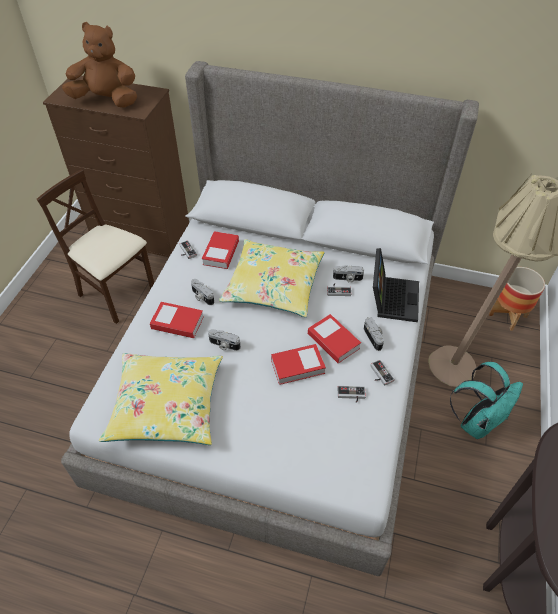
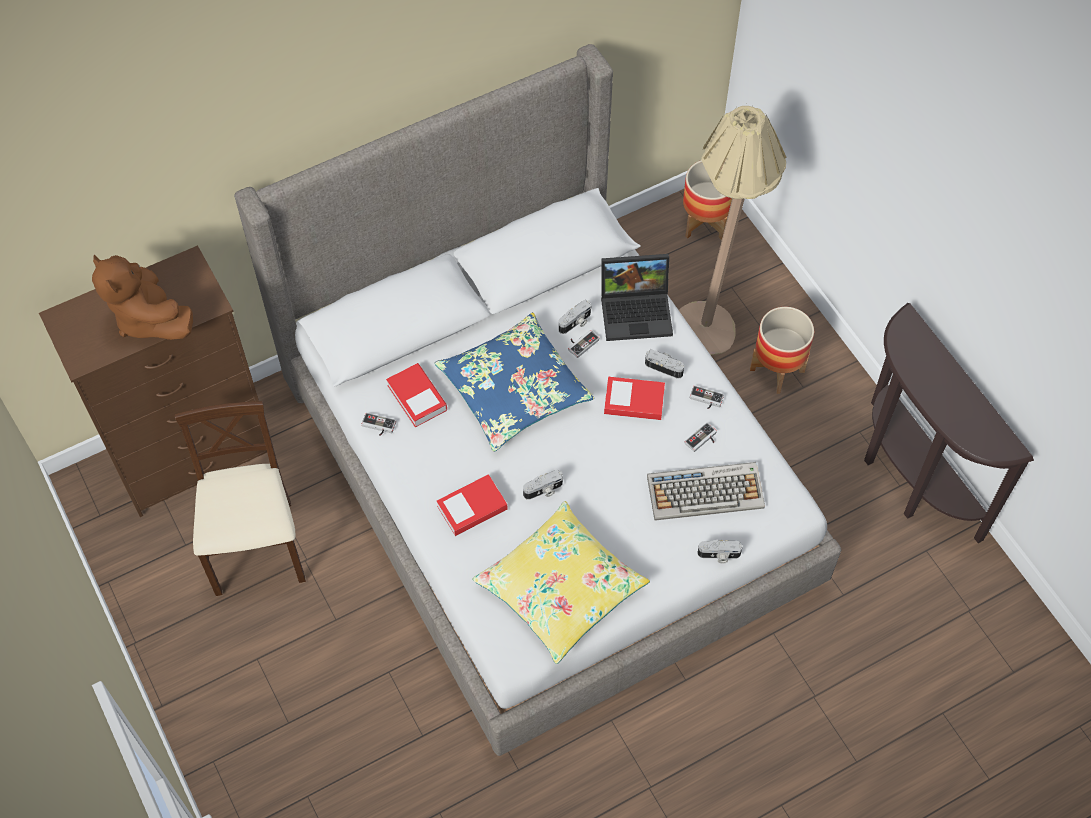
camera: 45 degrees left, 10 degrees up
(107, 100) = (149, 318): brown plush toy -> brown plush toy turned 90 degrees counterclockwise
(117, 294) = (257, 549): beige chair -> beige chair turned 90 degrees clockwise
(201, 297) = (460, 462): camera -> camera (719, 555)
(273, 285) = (514, 390): yellow pillow -> blue pillow
(297, 366) = (630, 453): book -> none
(318, 427) = (706, 491): none -> keyboard
(392, 297) = (637, 310): laptop -> laptop turned 120 degrees clockwise
(476, 421) = (776, 370): turquoise backpack -> planter

